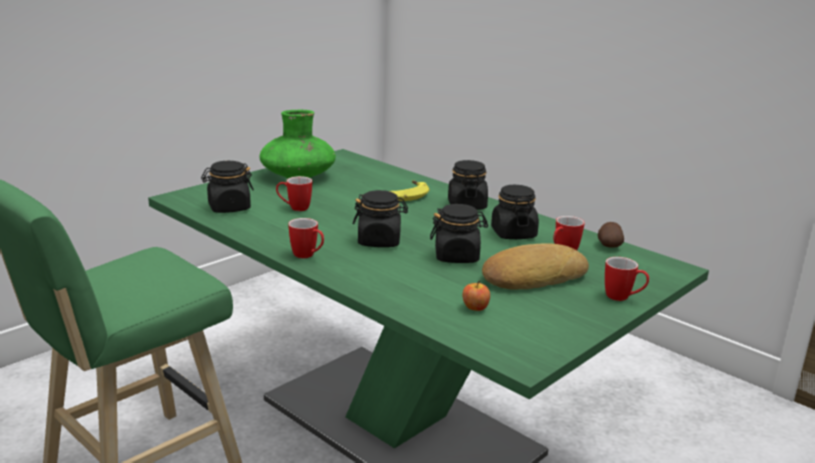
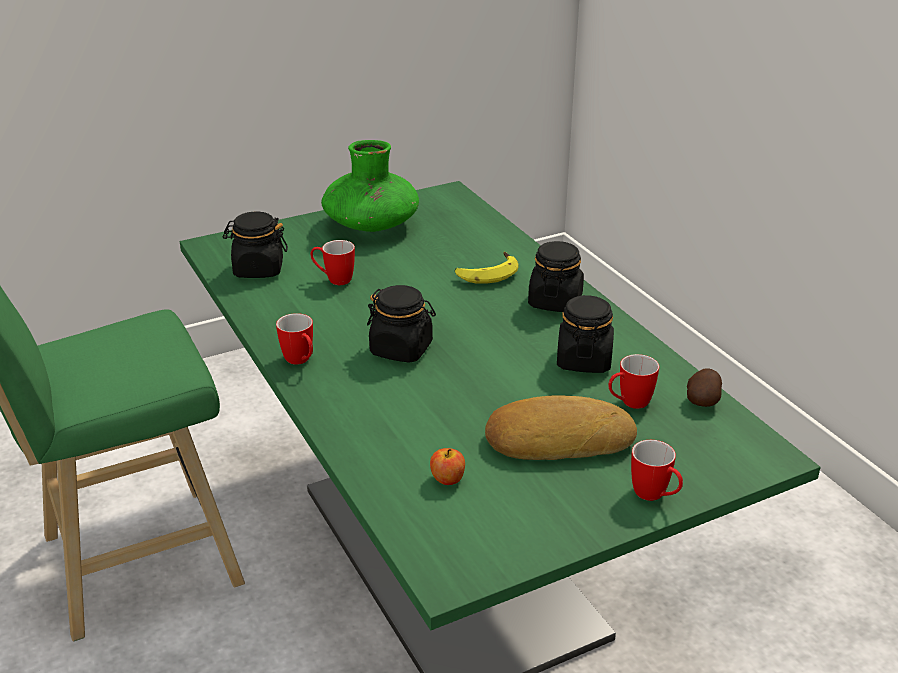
camera: 20 degrees right, 10 degrees up
(457, 256) = (482, 389): black jar -> none

